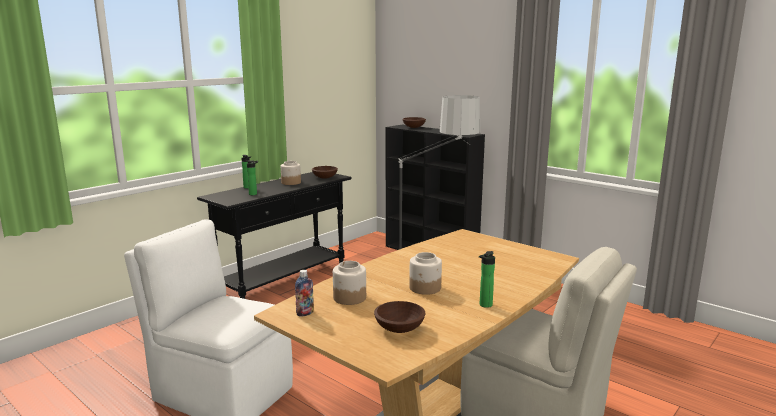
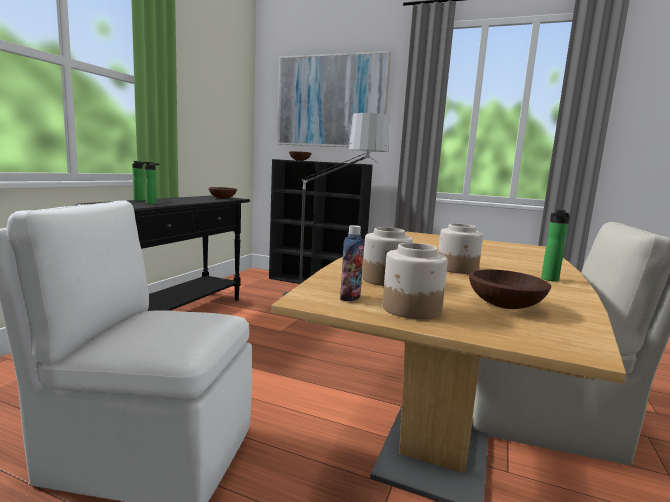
camera: 20 degrees left, 5 degrees down
(291, 183) = (188, 199): jar -> jar (411, 309)
(446, 64) = (331, 101): none -> picture

